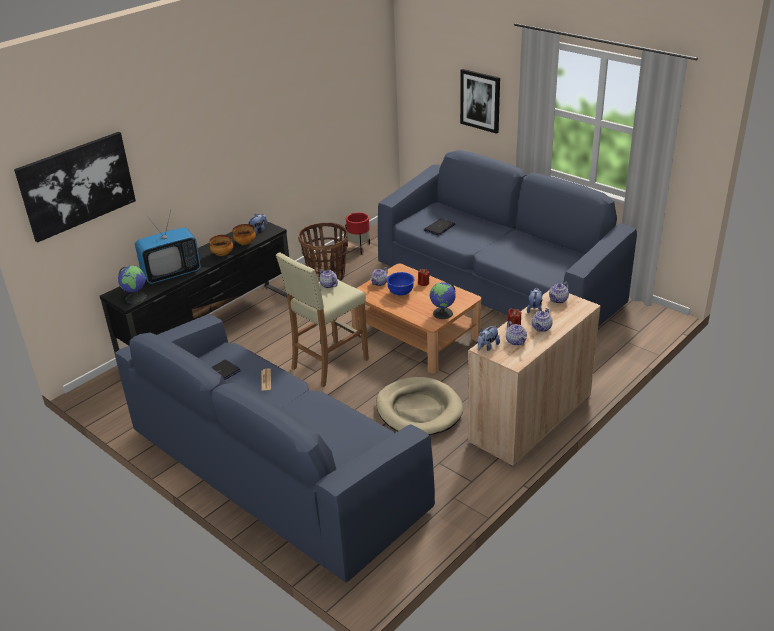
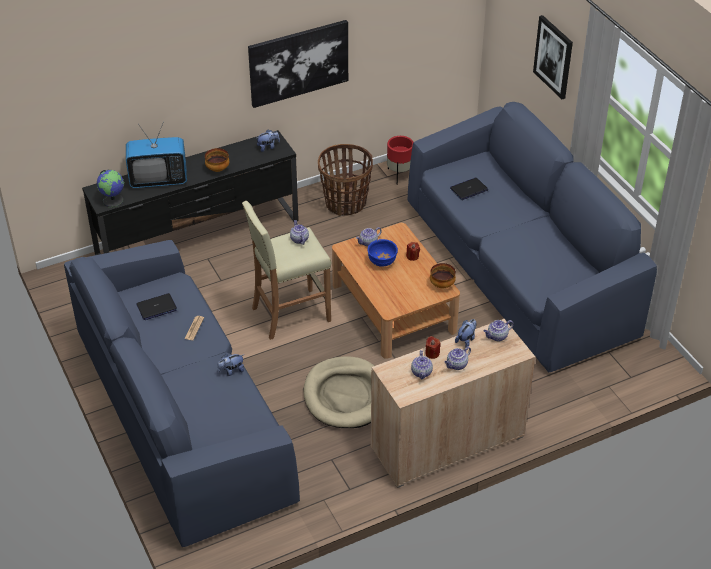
camera: 20 degrees right, 10 degrees up
(77, 185) = (71, 85): picture -> picture (298, 63)
(245, 243) = (246, 161): bowl -> bowl (442, 285)
(443, 313) = (408, 301): globe -> none
(487, 347) = (390, 369): plush toy -> plush toy (231, 371)

